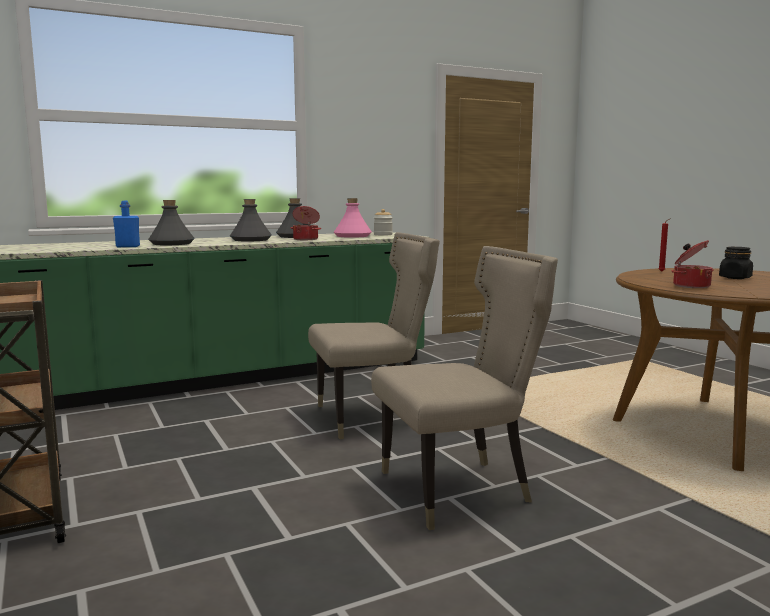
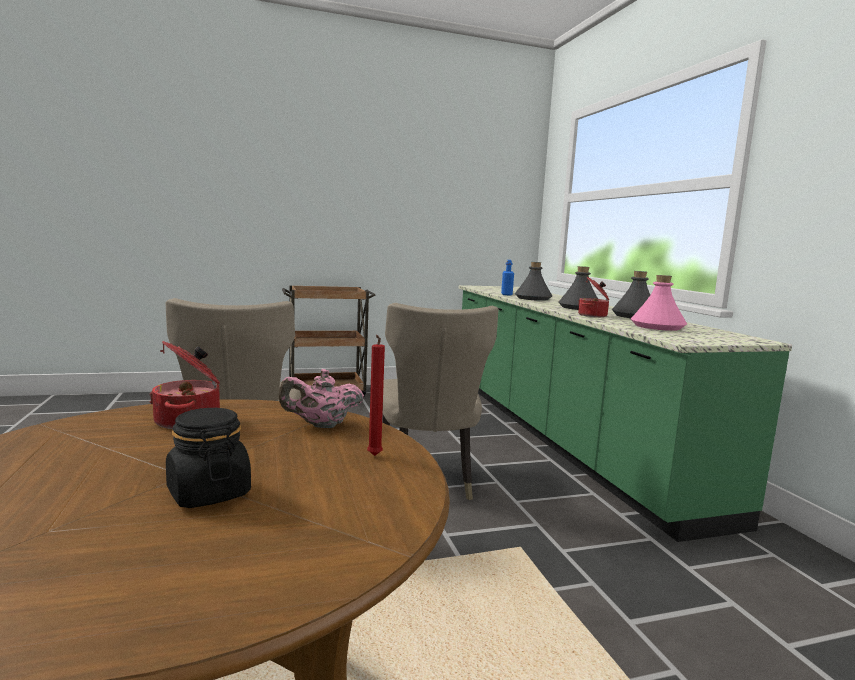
camera: 100 degrees right, 0 degrees up
(383, 235) = (697, 335): jar -> none
(646, 276) = (321, 425): none -> pink teapot

